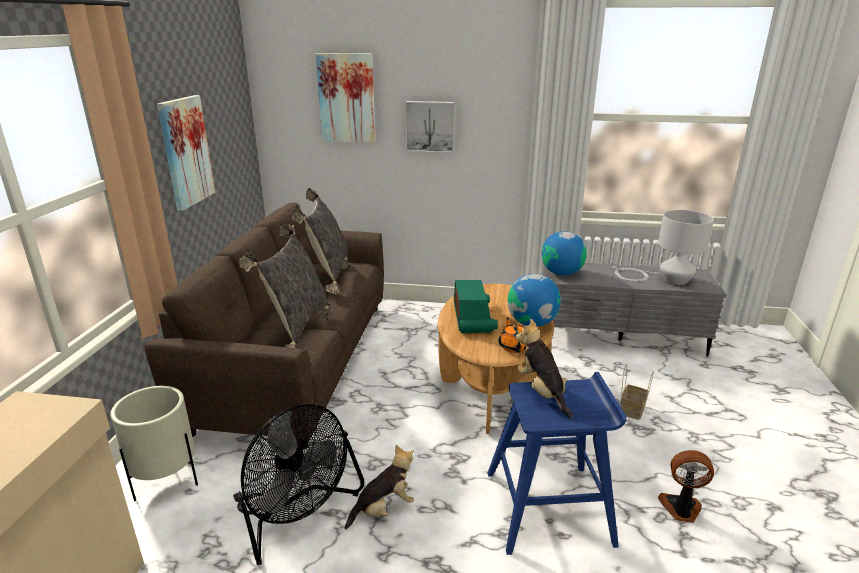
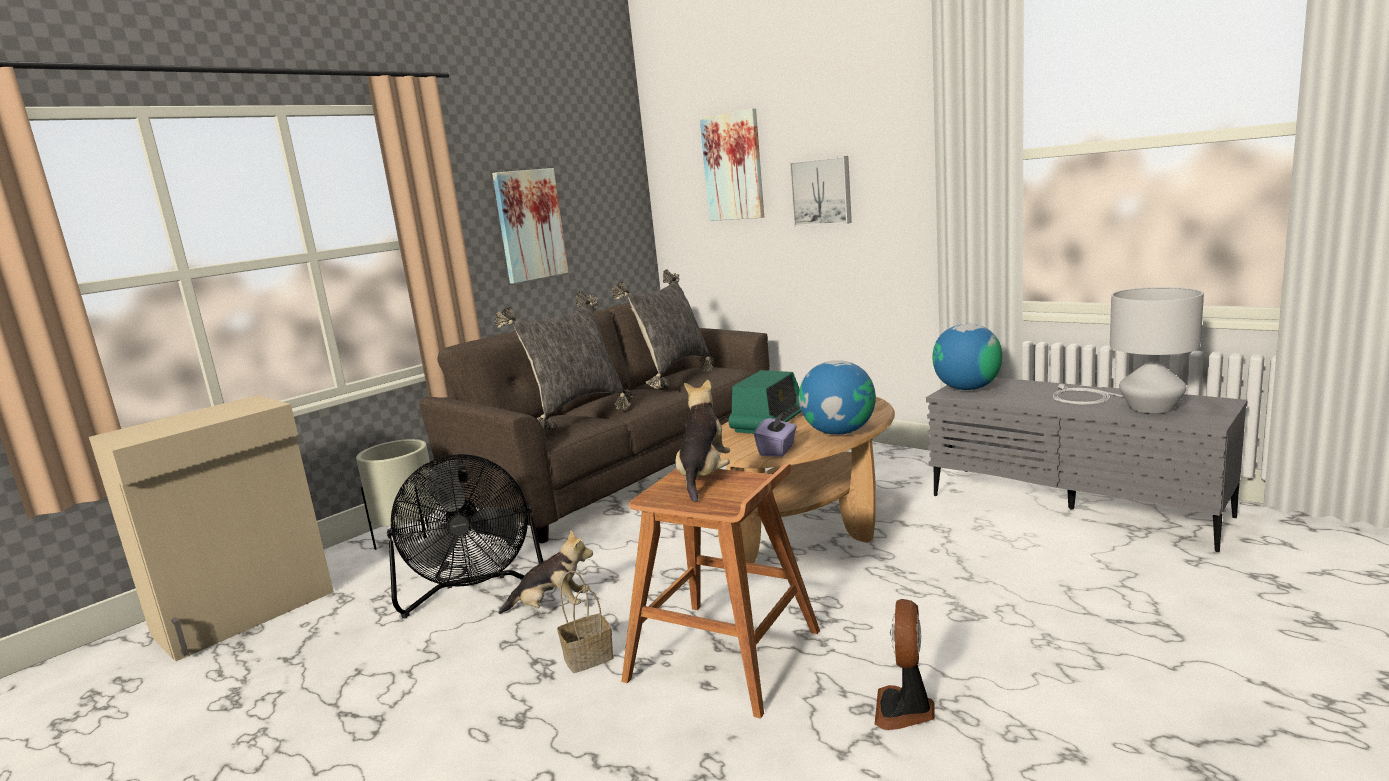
camera: 35 degrees right, 10 degrees down
(514, 346) = (777, 450): orange teapot -> purple tissue box
(549, 507) = (726, 656): blue stool -> brown stool
(631, 409) = (979, 588): basket -> basket (589, 657)
(681, 509) = (905, 710): fan -> fan turned 120 degrees counterclockwise

